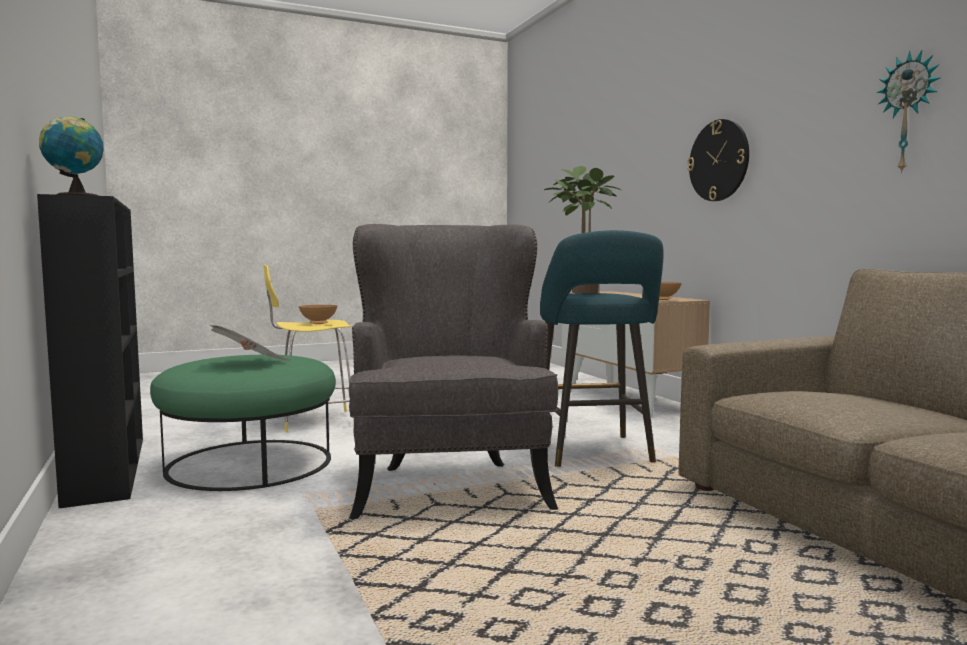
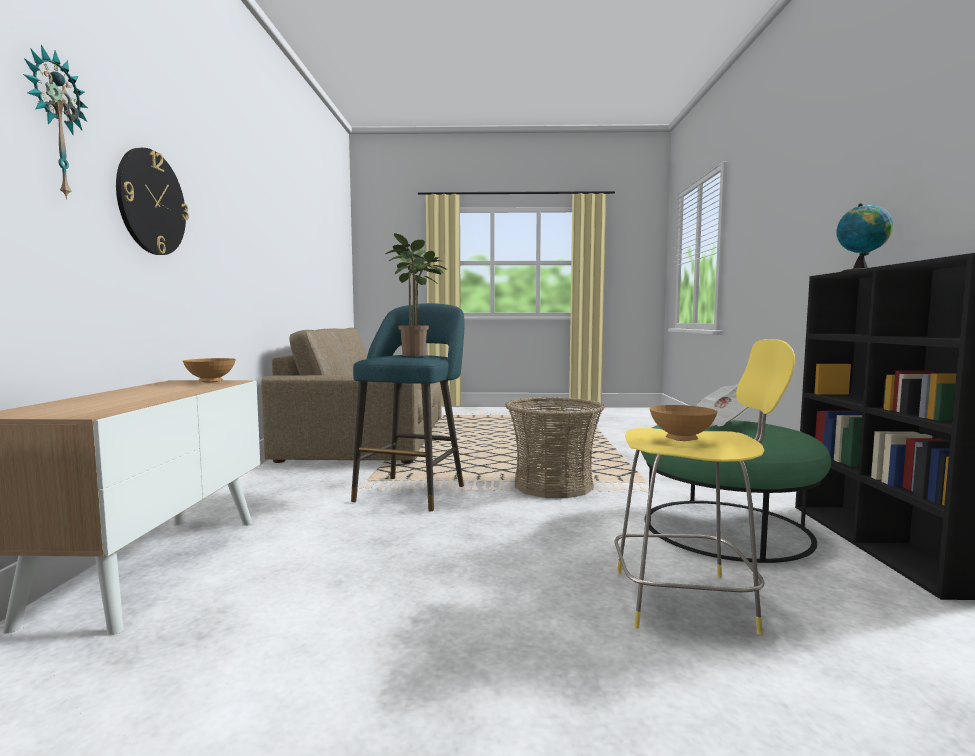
camera: 155 degrees left, 0 degrees up
(449, 484) = (553, 485): grey armchair -> basket
(908, 113) = (259, 229): wall clock -> wall clock (54, 125)

